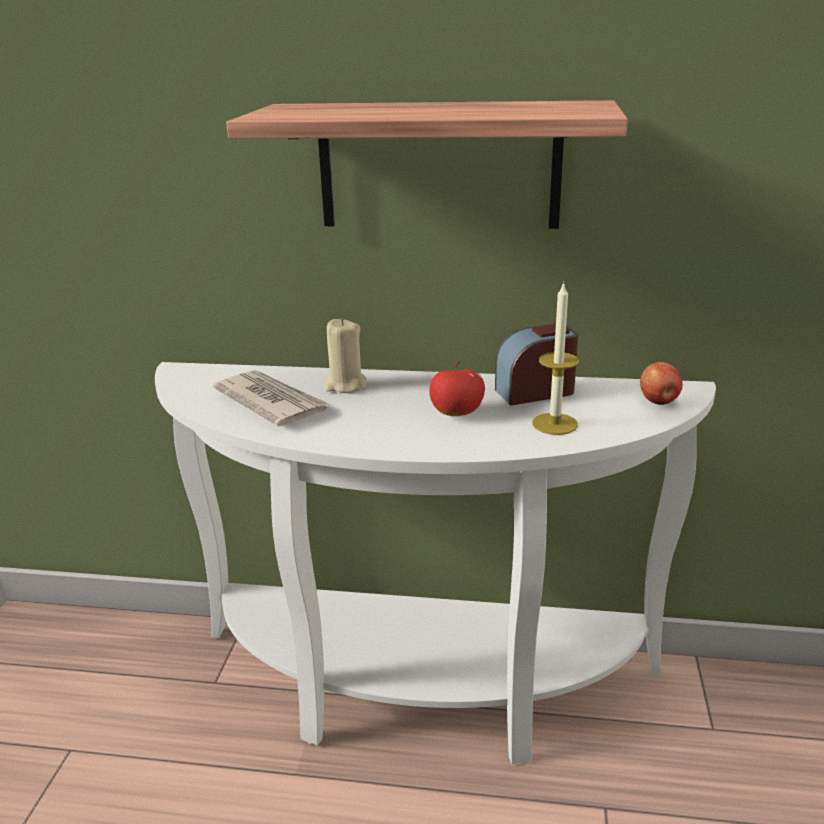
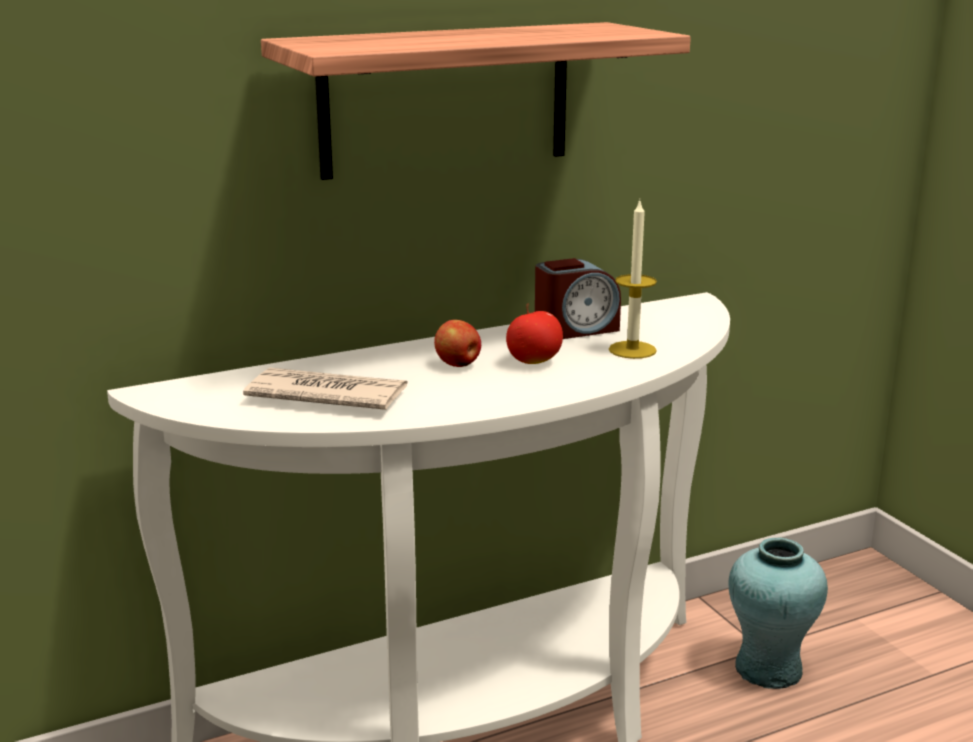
camera: 35 degrees left, 5 degrees down
(345, 385) = (381, 364): beige candle -> none
(535, 391) = (575, 329): alarm clock -> alarm clock turned 150 degrees counterclockwise
(659, 402) = (689, 315): apple -> apple (458, 365)
(701, 750) = (767, 669): none -> turquoise vase

